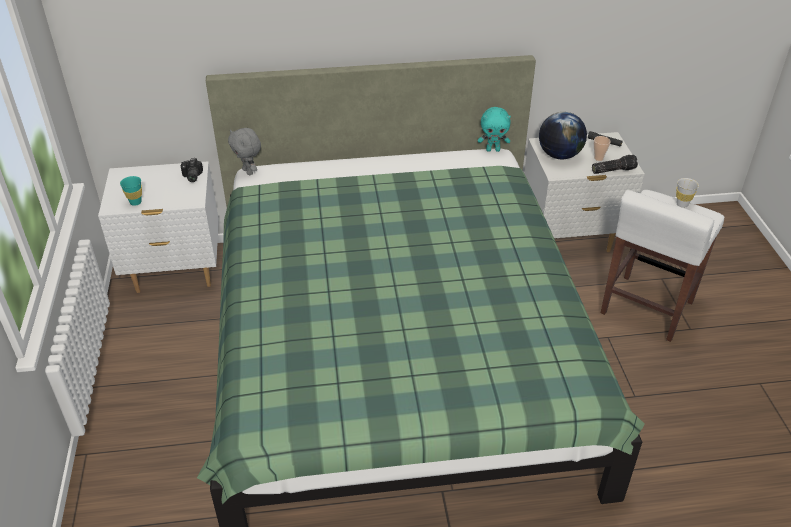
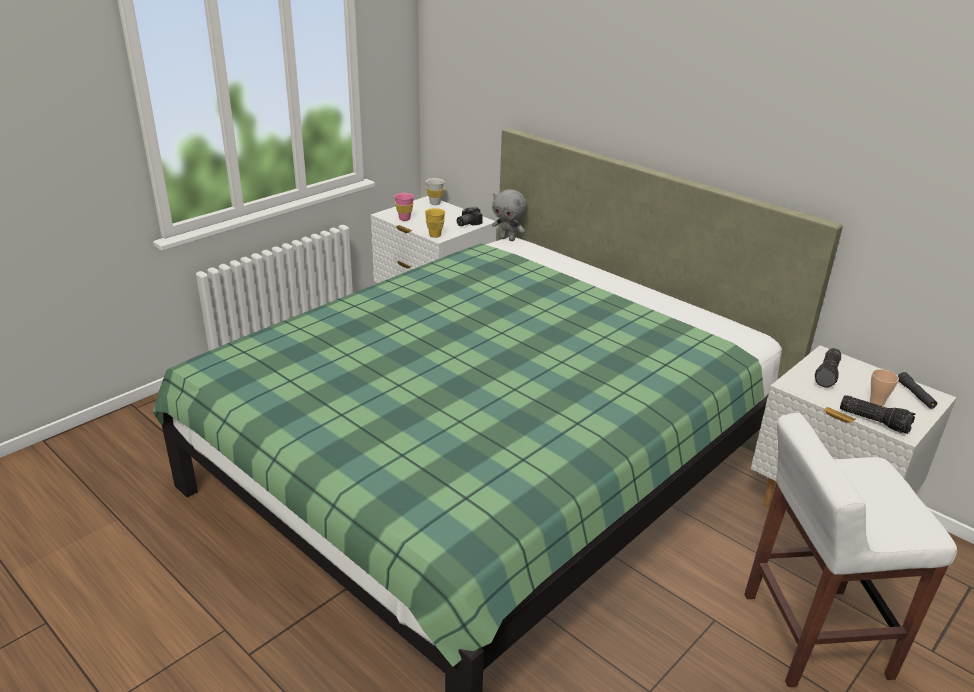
camera: 50 degrees right, 10 degrees down
(135, 202) = (404, 219): turquoise cup -> pink cup
(189, 202) = (435, 235): none -> yellow cup
(248, 171) = (508, 239): grey plush toy -> grey plush toy turned 75 degrees counterclockwise
(493, 150) = (755, 331): turquoise plush toy -> none
(559, 155) = (828, 374): globe -> flashlight
(682, 204) = (906, 498): white cup -> white cup (435, 203)

